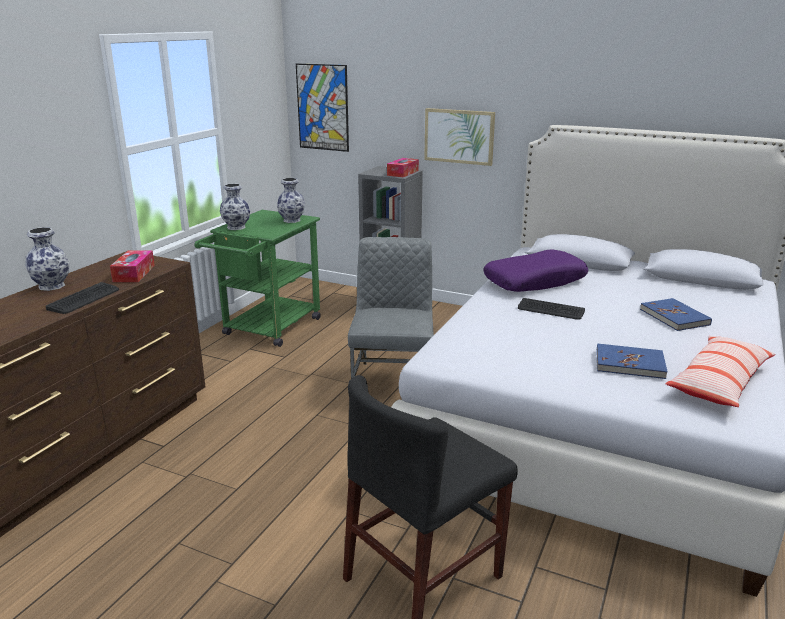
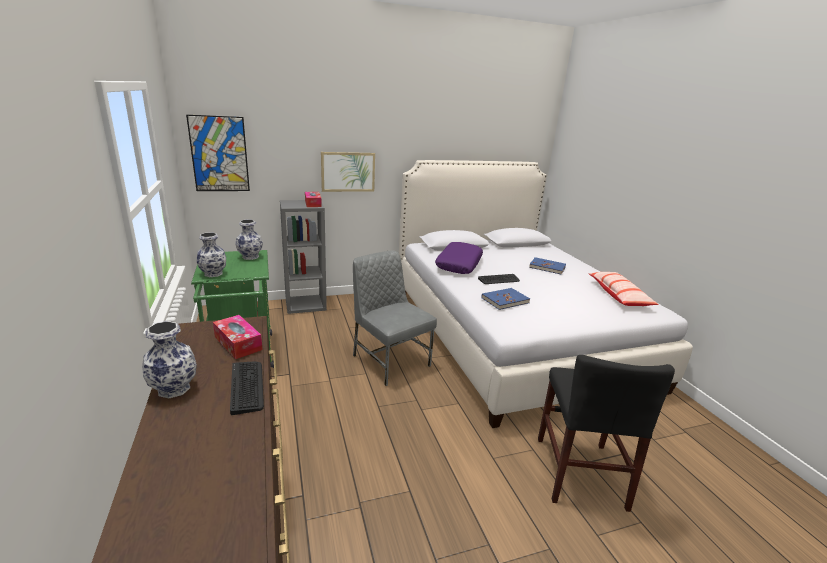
camera: 45 degrees left, 0 degrees up
(629, 364) = (580, 299): blue book -> blue book (505, 300)

